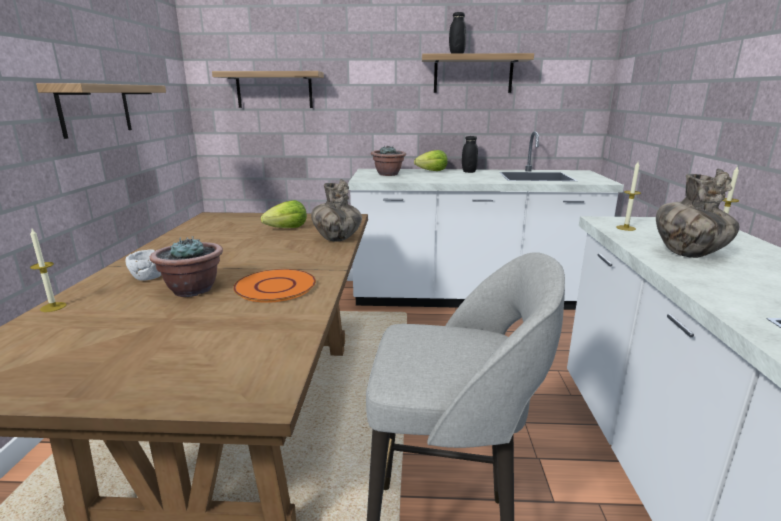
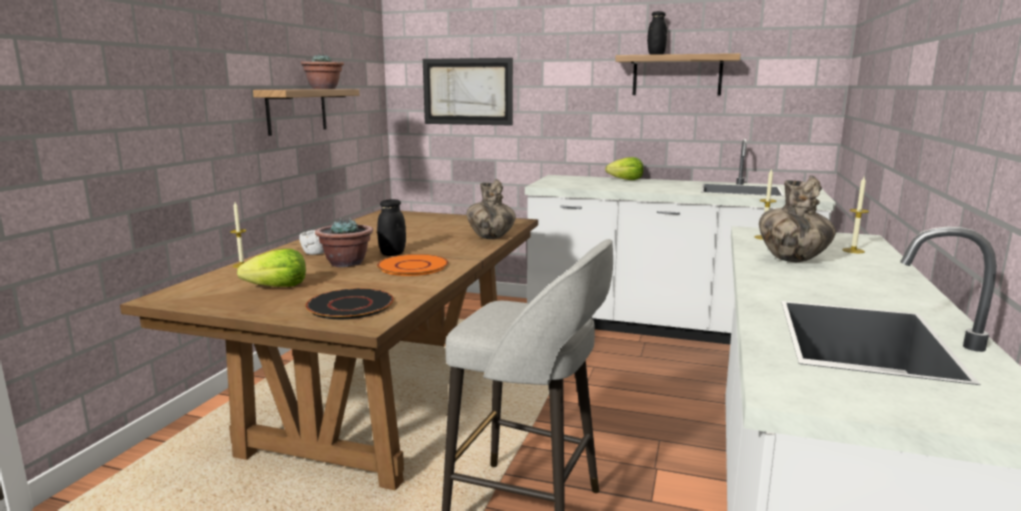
camera: 15 degrees right, 5 degrees down
(225, 362) = (350, 305): none -> black plate
(274, 90) = (467, 91): shelf -> picture
(287, 229) = (450, 227): lettuce -> lettuce (278, 287)
(388, 174) = (574, 181): potted plant -> potted plant (324, 89)
(469, 172) = (667, 182): black jar -> black jar (392, 254)

